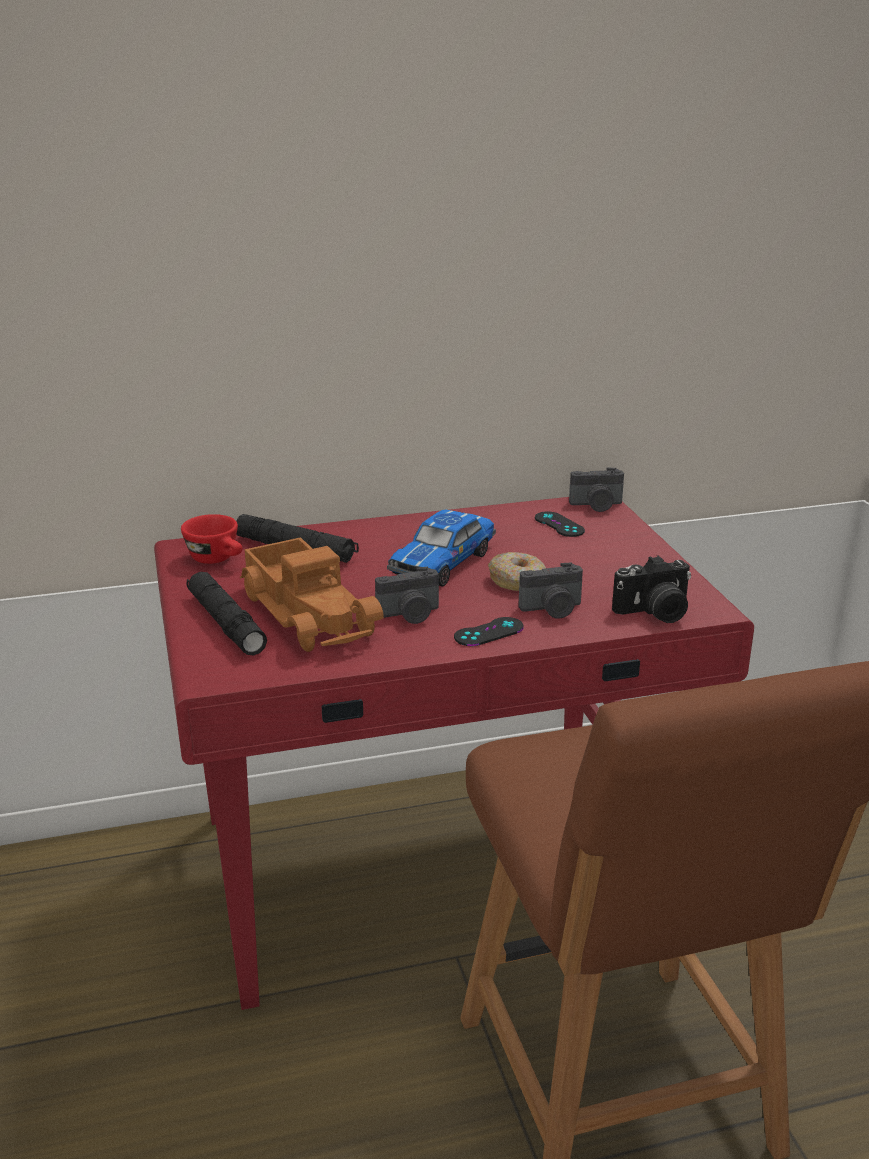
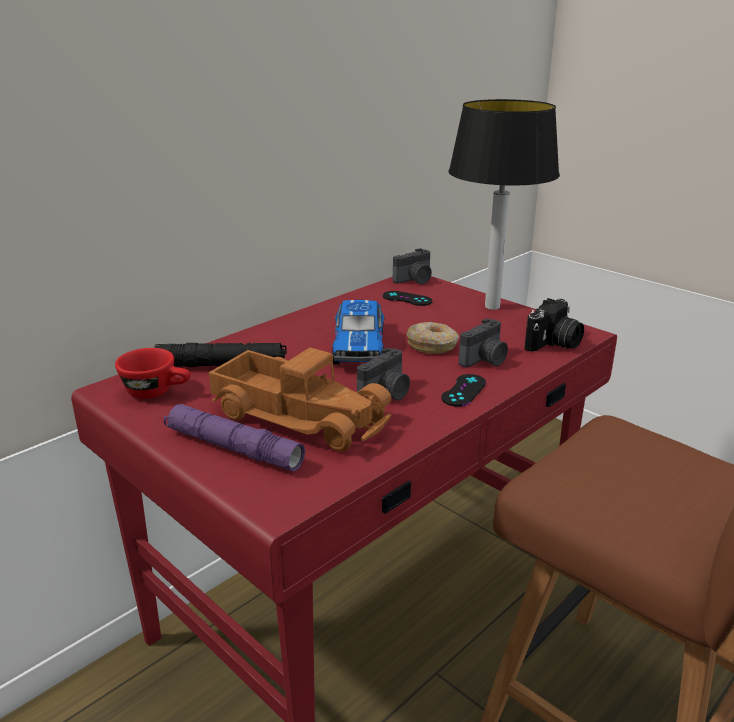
camera: 30 degrees left, 0 degrees up
(226, 623) = (233, 448): black flashlight -> purple flashlight
(645, 555) = (492, 306): none -> table lamp

